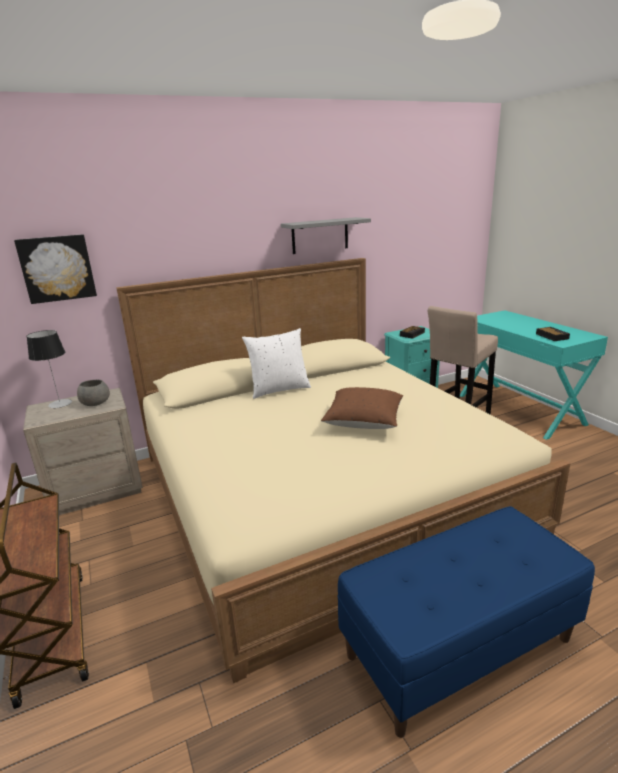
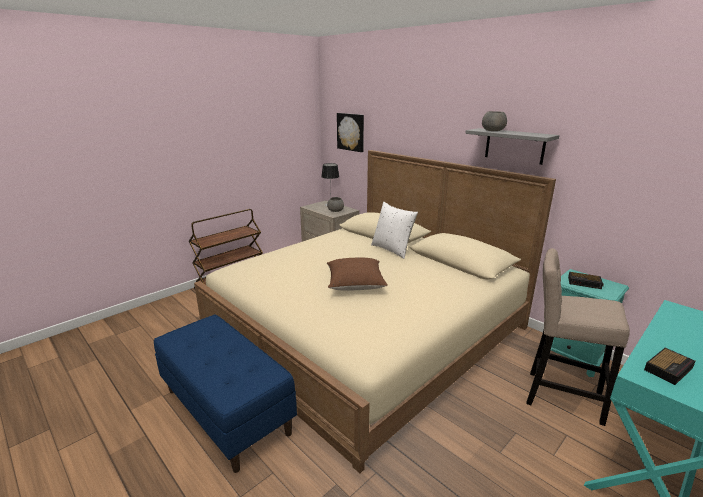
camera: 70 degrees right, 0 degrees up
(309, 222) = (493, 130): none -> grey bowl

